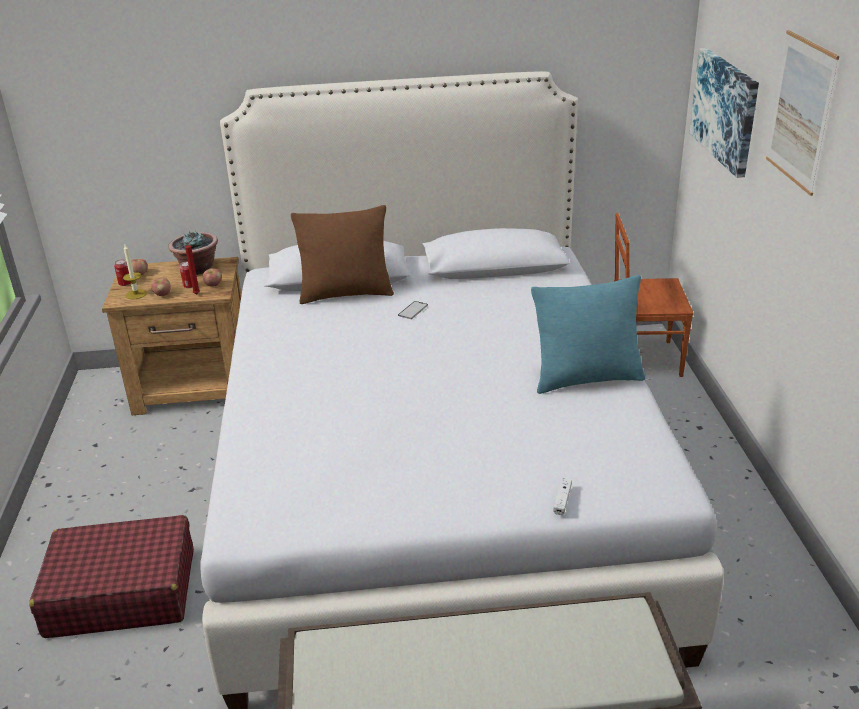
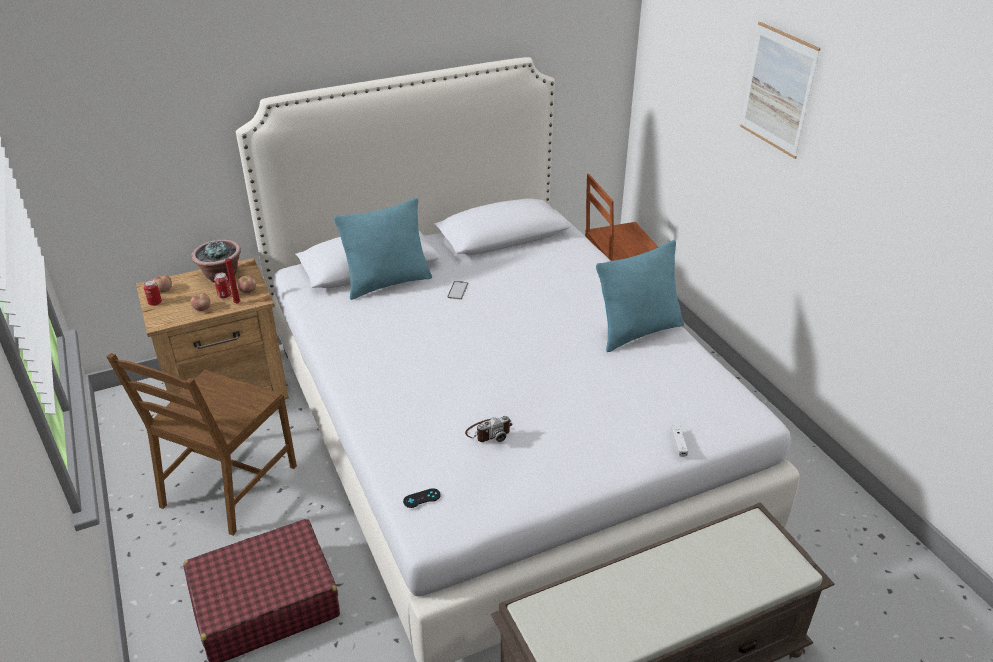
camera: 20 degrees left, 5 degrees up
(136, 294) = (174, 312): candle -> none
(147, 476) = (228, 486): none -> brown chair
(248, 498) = (422, 498): none -> black game controller
(346, 294) = (387, 283): brown pillow -> turquoise pillow
(356, 449) = (489, 432): none -> camera
(726, 110) = (686, 82): picture -> none

